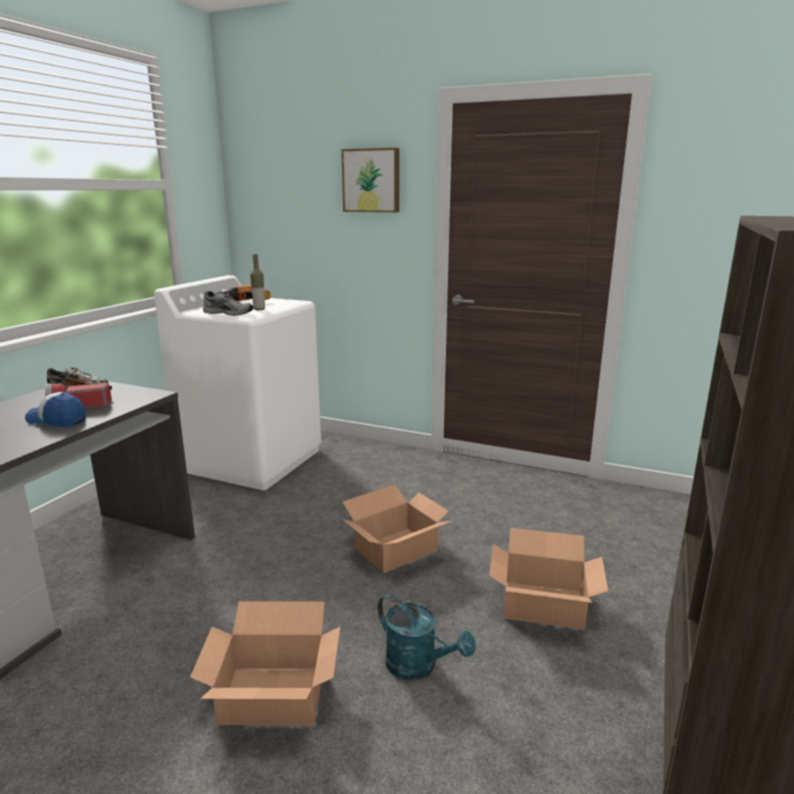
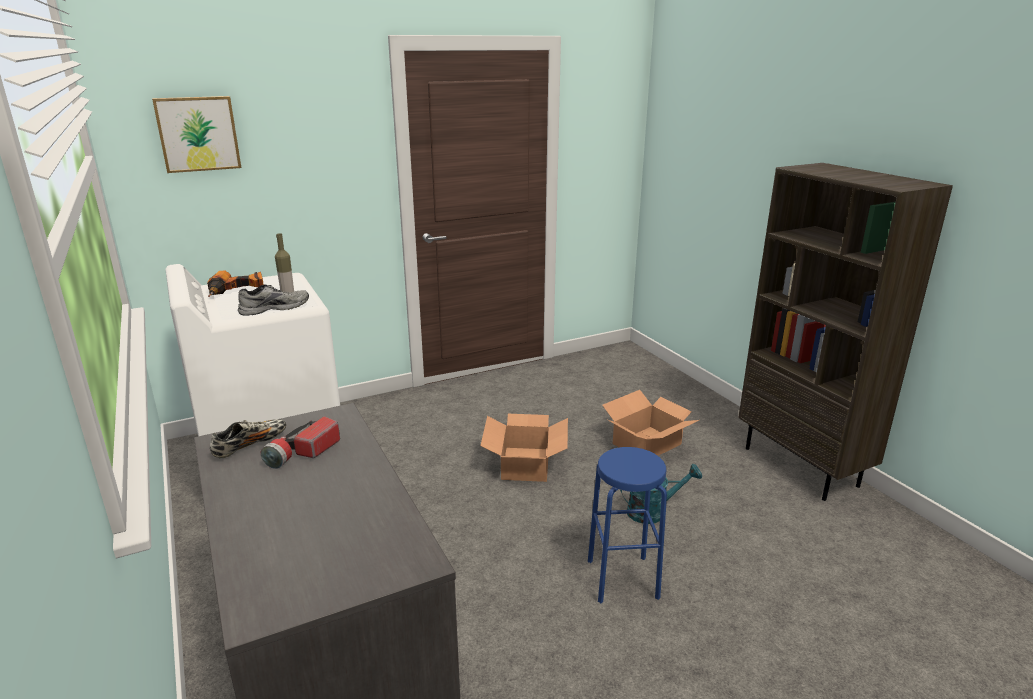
camera: 50 degrees left, 5 degrees up
(57, 420) = (336, 471): cap -> none
(274, 696) = (623, 579): cardboard box -> blue stool
(372, 180) = (322, 129): picture -> picture (198, 133)

